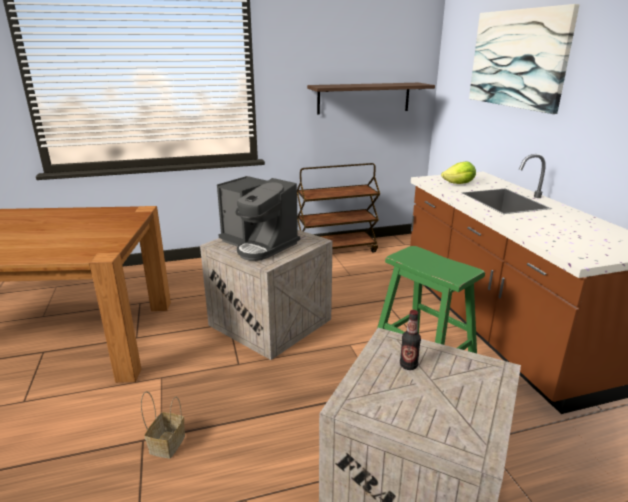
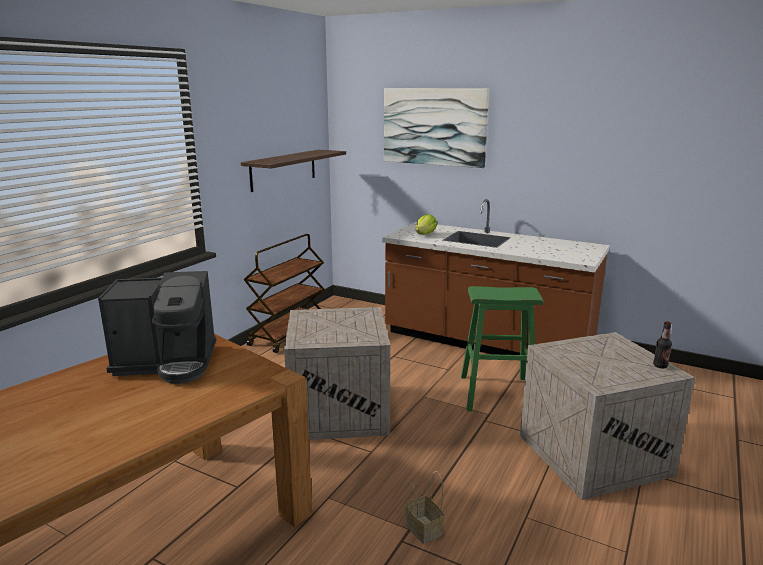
camera: 45 degrees left, 5 degrees down
(259, 244) = (334, 329): coffee machine -> coffee machine (168, 363)
(408, 365) = (580, 355): bottle -> bottle (660, 366)

